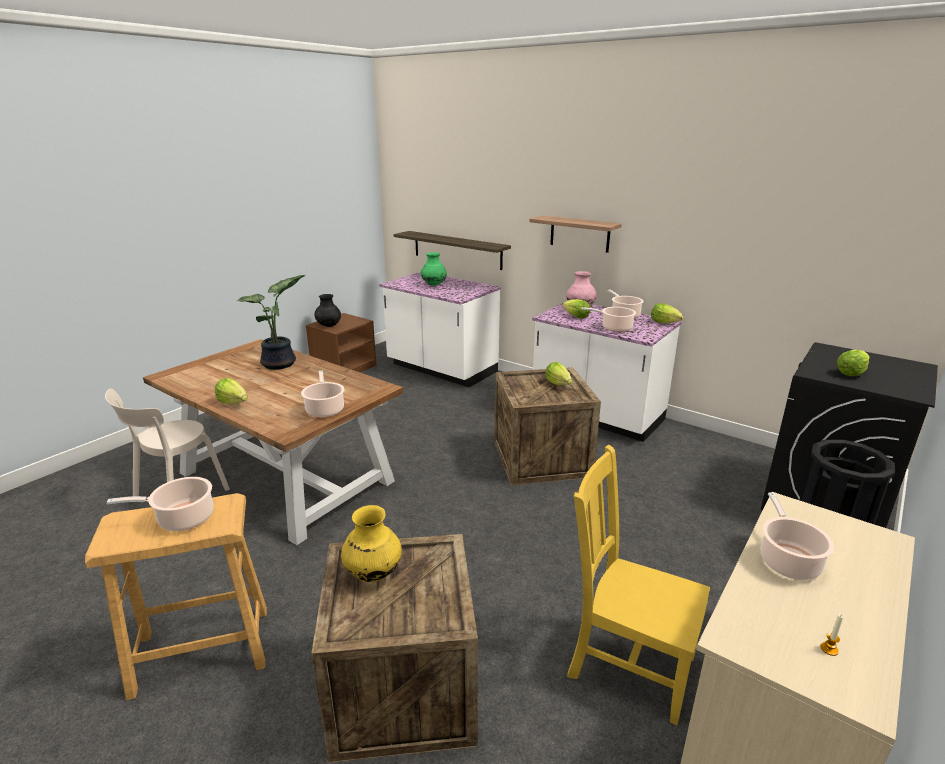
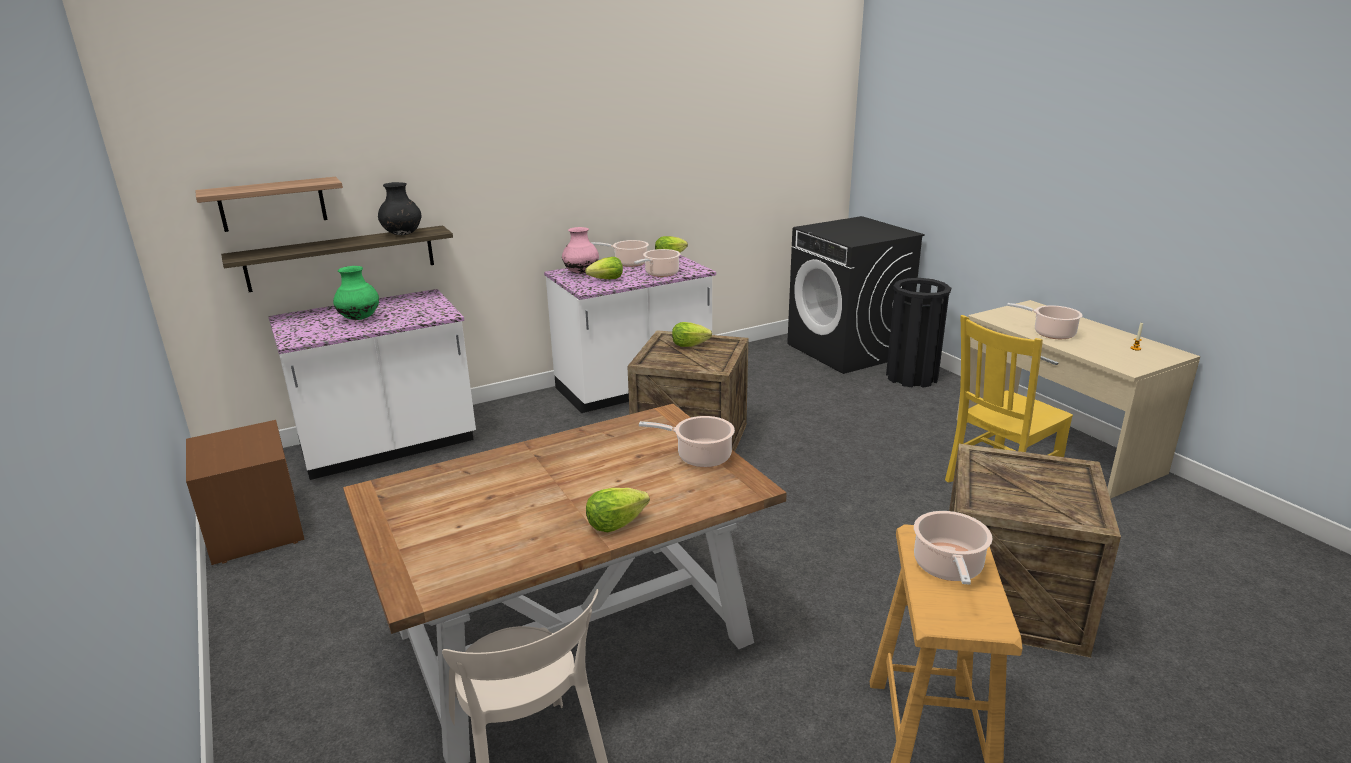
camera: 65 degrees left, 0 degrees up
(281, 364) = (497, 476): potted plant -> none
(328, 326) = (233, 459): black vase -> black vase (402, 234)
(373, 573) = (1009, 494): yellow vase -> none
(579, 233) = (543, 185): shelf -> shelf (272, 204)
(851, 373) = (860, 235): lettuce -> none

